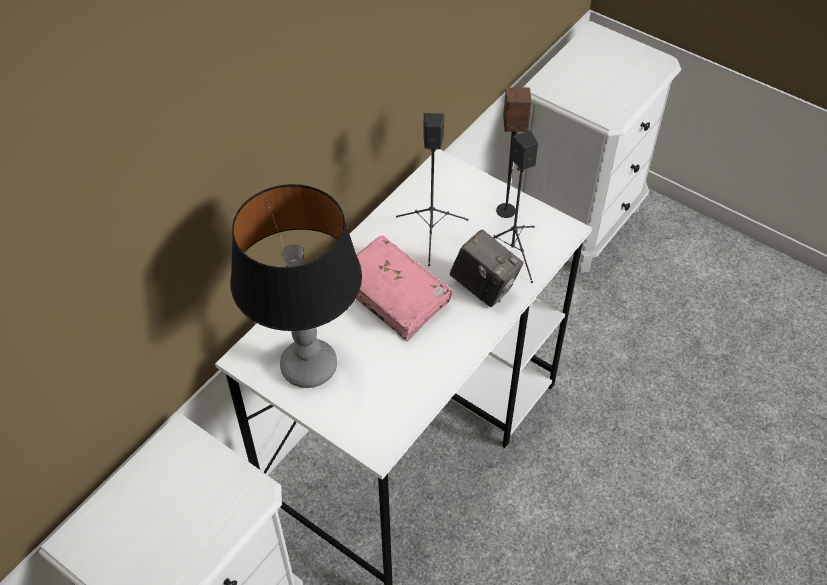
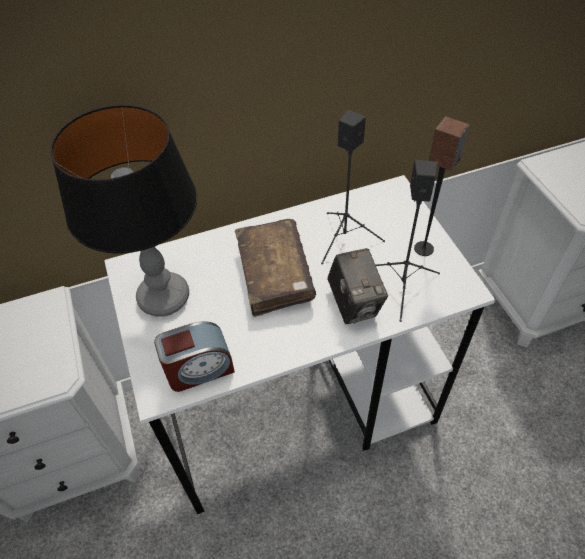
camera: 35 degrees right, 0 degrees up
(394, 295) = (275, 274): pink book -> brown book
(396, 408) = (199, 369): none -> alarm clock

